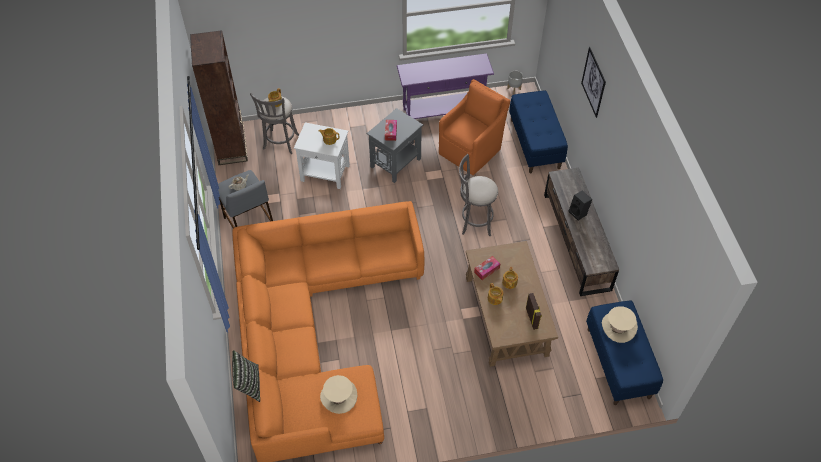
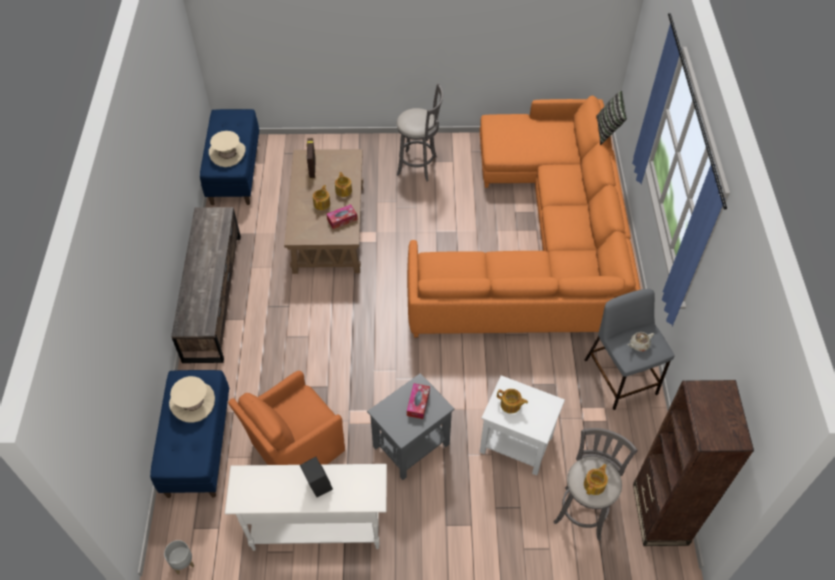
camera: 170 degrees left, 0 degrees up
(339, 396) = (520, 137): beige hat -> beige hat (193, 402)
(443, 113) = (316, 529): purple console table -> white console table
(474, 222) = (327, 338): grey stool -> grey stool (419, 166)
(579, 213) = (204, 275): black speaker -> black speaker (317, 485)
(593, 82) = (127, 267): picture -> none

